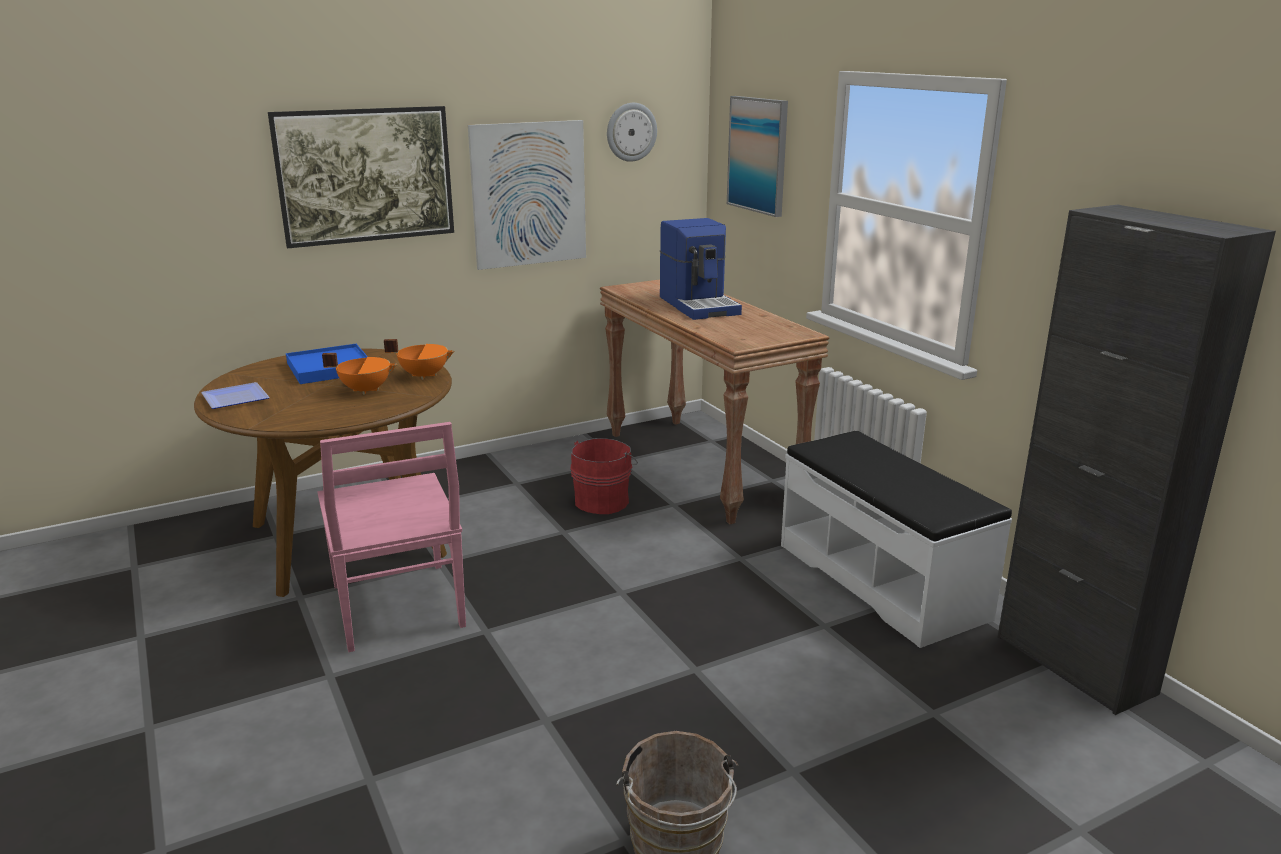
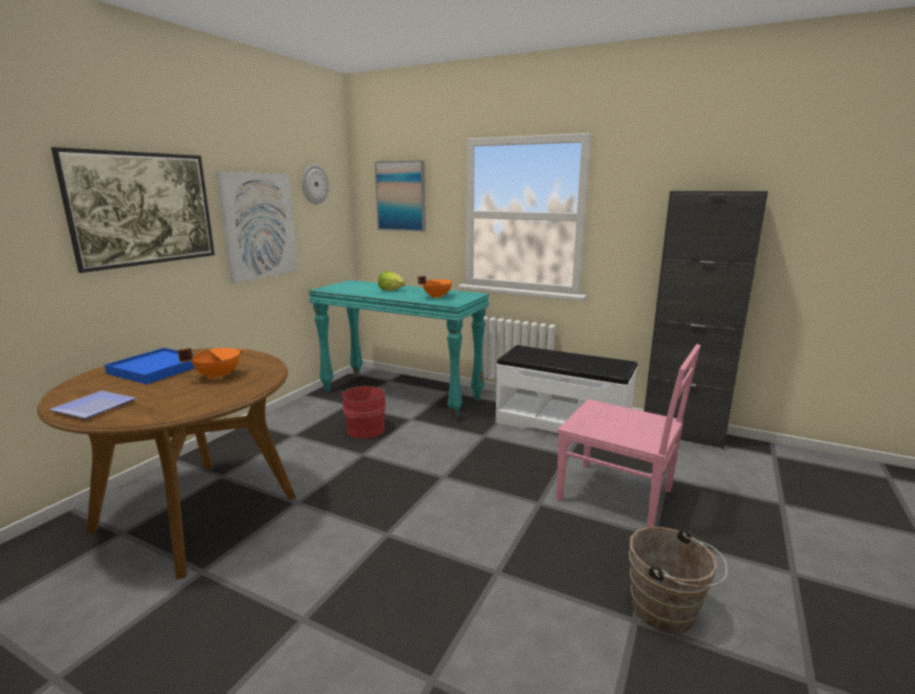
camera: 35 degrees left, 5 degrees down
(398, 608) = (301, 545): pink chair -> pink chair (618, 496)
(424, 375) = (251, 358): orange cooking pot -> orange cooking pot (436, 297)
(700, 305) = (391, 290): coffee machine -> lettuce
(702, 467) = (402, 395): brown console table -> turquoise console table

